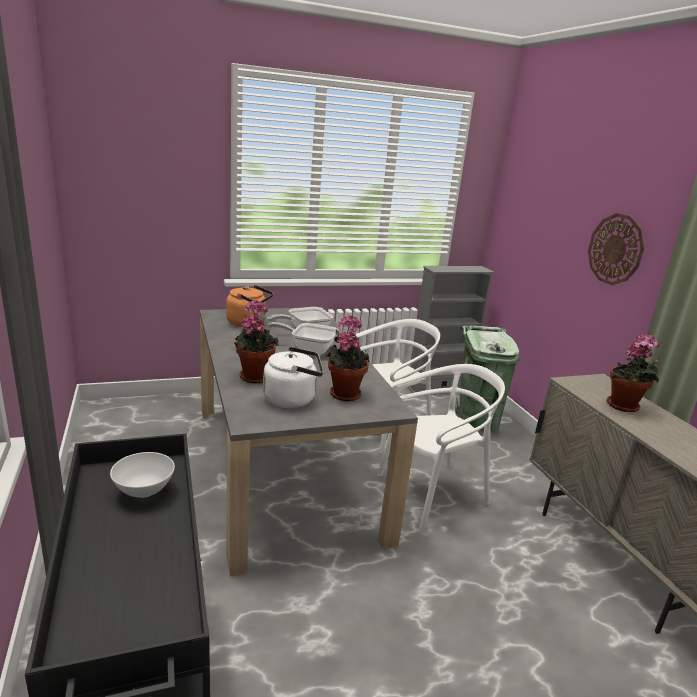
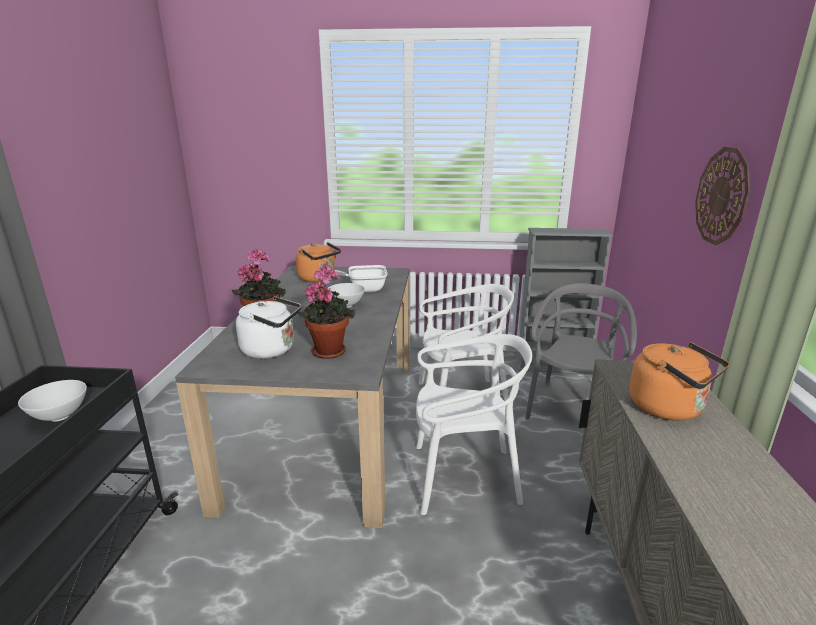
camera: 25 degrees right, 0 degrees up
(309, 349) = (346, 305): frying pan -> white bowl
(475, 422) = (572, 408): green trash can -> grey chair
(624, 407) = (669, 408): potted plant -> orange kettle

